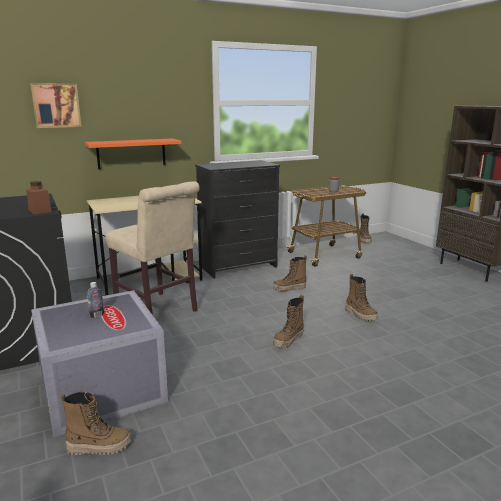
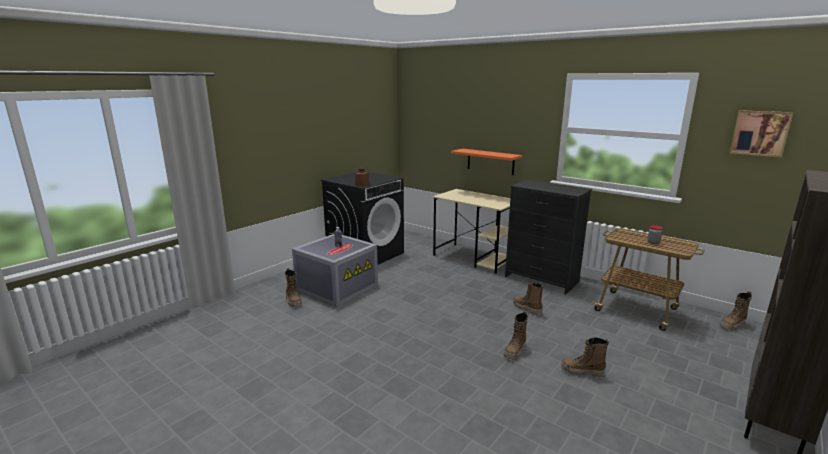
camera: 65 degrees right, 0 degrees up
(56, 105) = (450, 122): picture -> picture (760, 133)
(158, 312) = (431, 275): beige chair -> none
(288, 340) = (436, 327): boot -> boot (582, 372)

